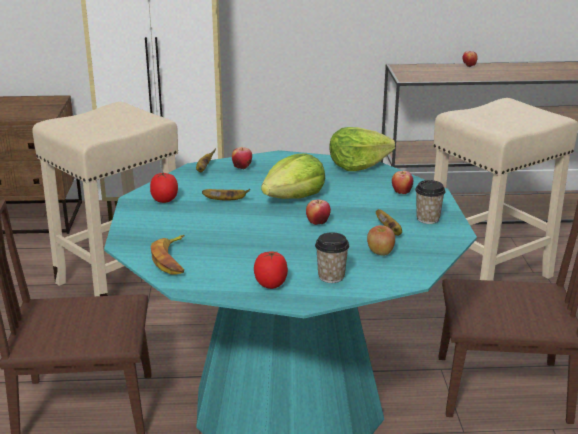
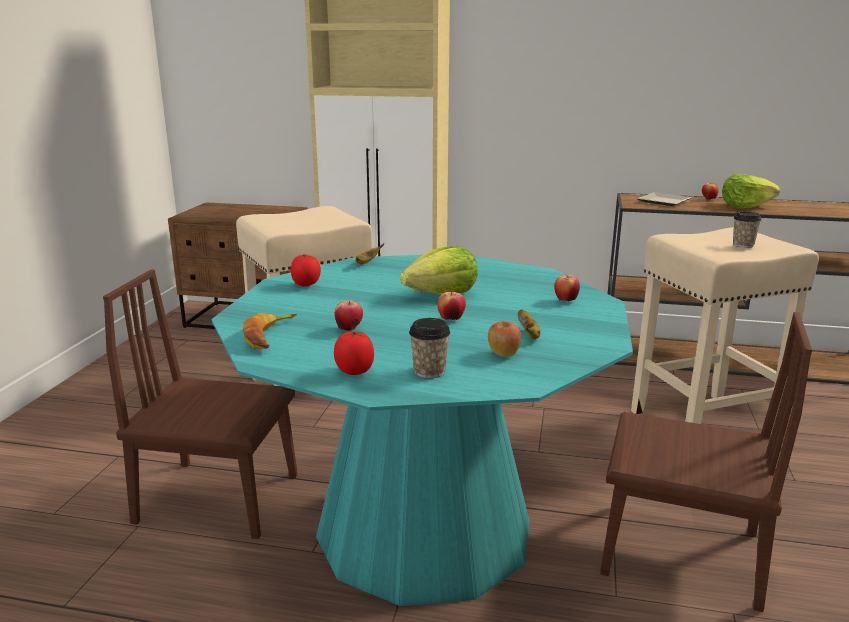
camera: 15 degrees right, 5 degrees down
(226, 201) = (368, 290): banana -> none
(242, 168) = (406, 265): apple -> apple (349, 329)
(358, 165) = (532, 272): lettuce -> lettuce (745, 206)
(428, 219) = (582, 327): cup -> cup (743, 245)
(432, 72) = (664, 202): none -> plate

